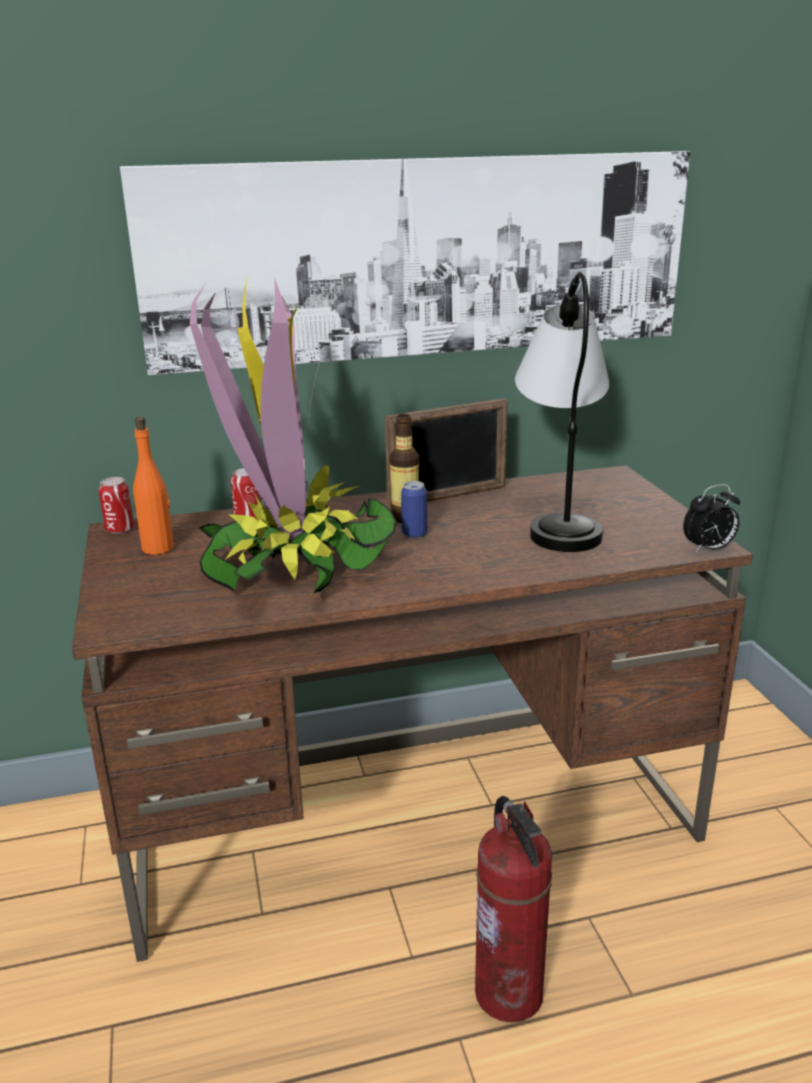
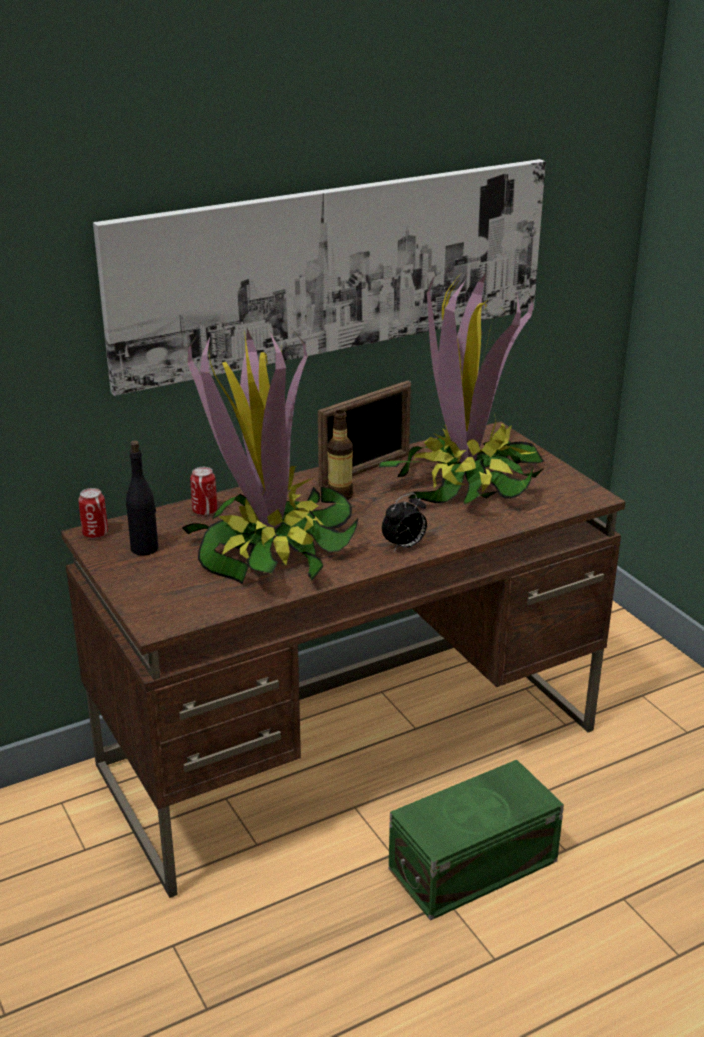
camera: 15 degrees left, 5 degrees up
(158, 548) = (145, 548): orange bottle -> black bottle
(414, 534) = (356, 510): can -> none
(510, 993) = (476, 865): fire extinguisher -> green storage box
(560, 517) = (467, 481): table lamp -> potted plant
(708, 549) = (592, 500): alarm clock -> alarm clock (404, 546)

